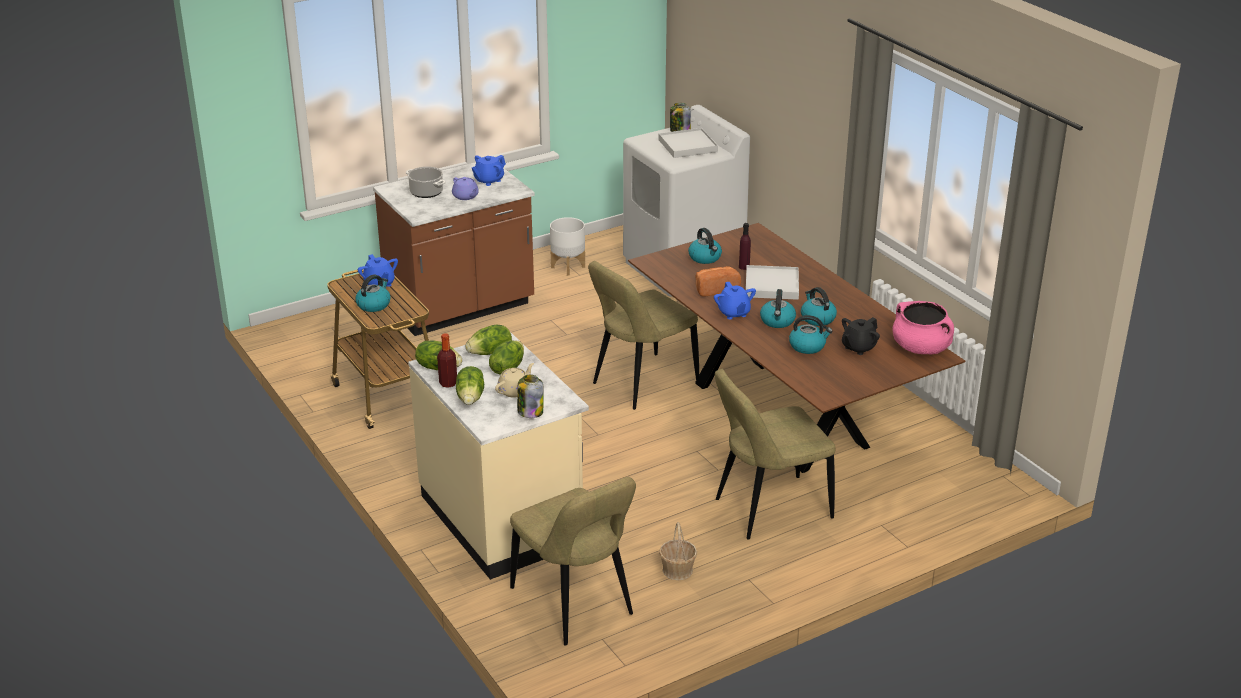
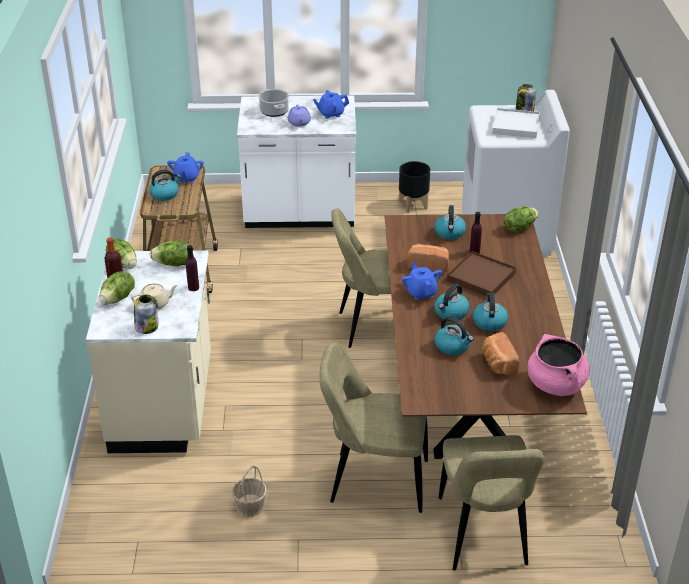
camera: 30 degrees right, 5 degrees up
(460, 308) = (300, 215): brown counter -> white counter
(507, 368) = (171, 282): lettuce -> lettuce (519, 227)
(535, 366) = (193, 287): none -> purple bottle
(568, 267) = (413, 205): white planter -> black planter
(575, 605) = (146, 502): beige chair -> beige chair (483, 535)
(733, 313) = (421, 292): blue teapot -> blue teapot turned 150 degrees clockwise
(772, 285) = (481, 277): white tray -> brown tray
(858, 347) = (497, 363): black teapot -> bread

